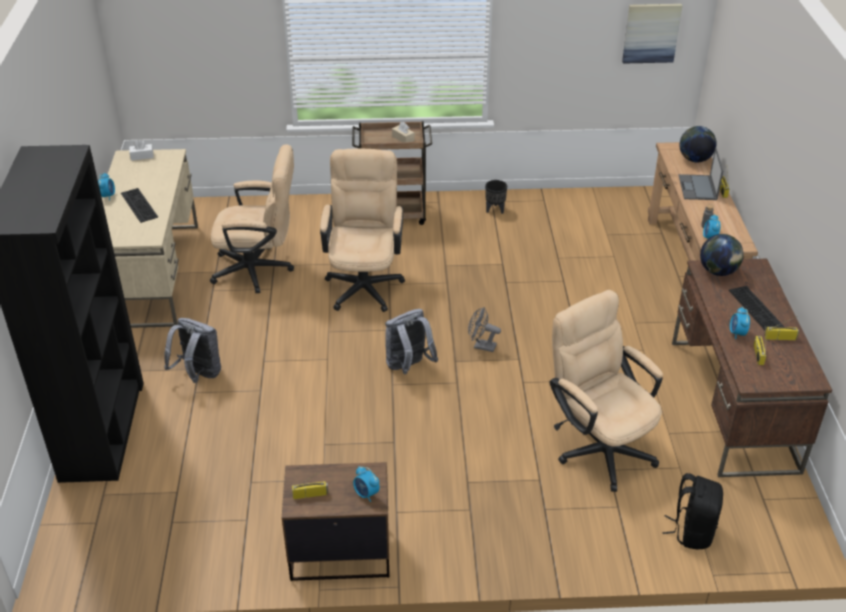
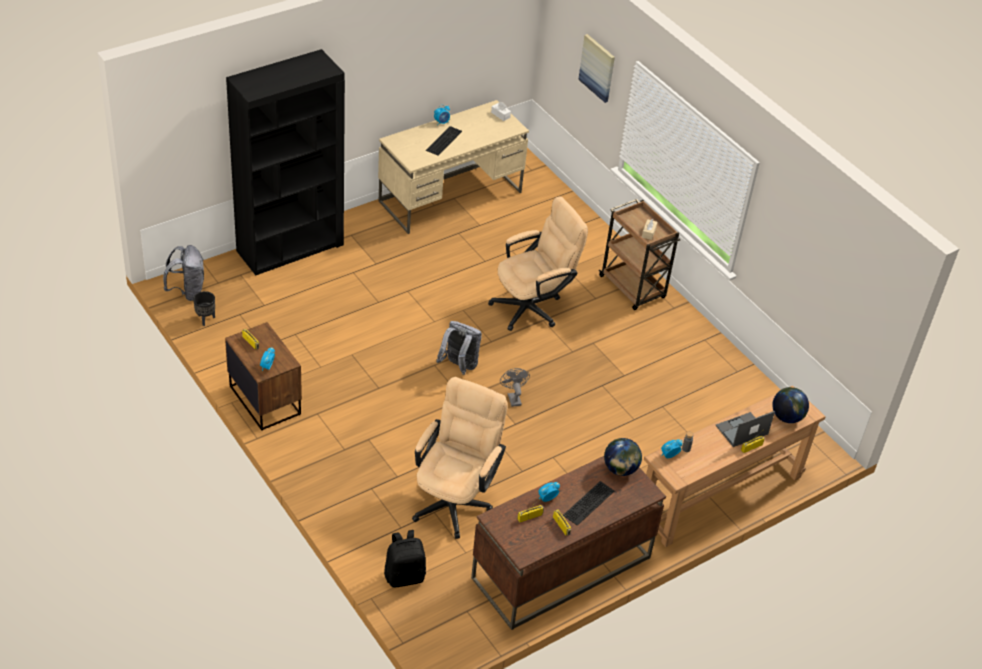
camera: 55 degrees right, 5 degrees up
(198, 375) = (370, 266): grey backpack -> grey backpack (187, 291)
(259, 270) = (500, 246): beige office chair -> none
(495, 210) = (694, 345): black planter -> black planter (206, 319)
(651, 33) = (854, 296): picture -> picture (597, 68)

